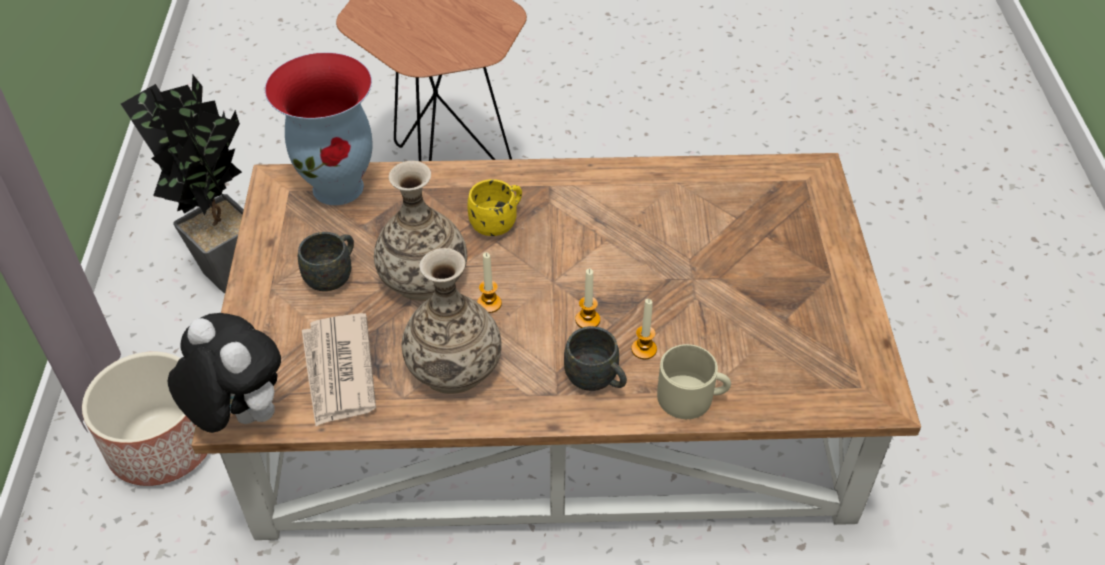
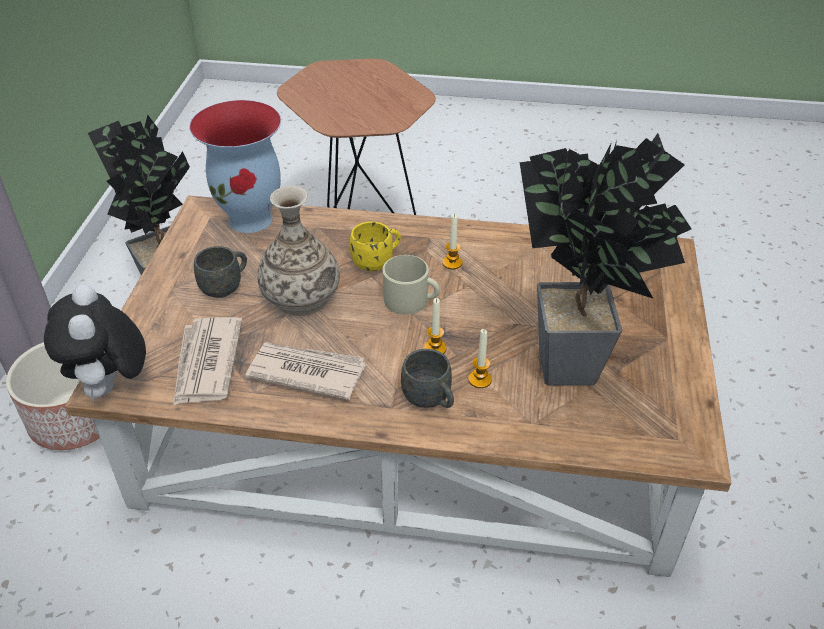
camera: 10 degrees right, 5 degrees down
(238, 416) = (111, 388): plush toy -> plush toy turned 150 degrees counterclockwise
(453, 366) = (306, 371): vase -> newspaper
(489, 304) = (351, 324): candle -> candle (452, 263)
(692, 397) = (515, 426): beige mug -> beige mug (411, 300)
(746, 326) = (579, 371): none -> potted plant

